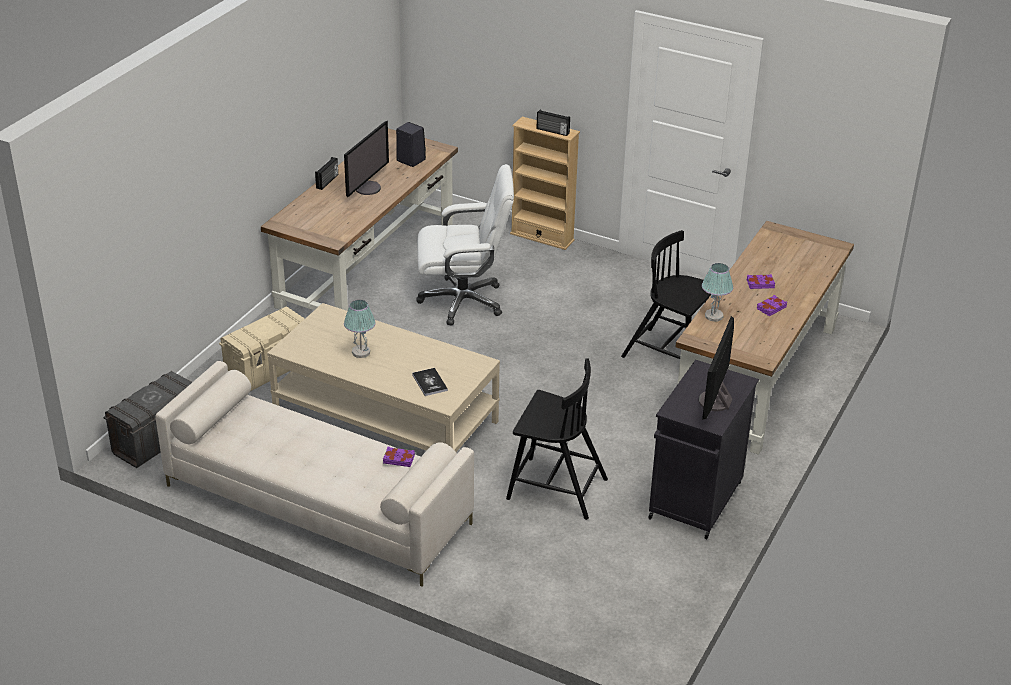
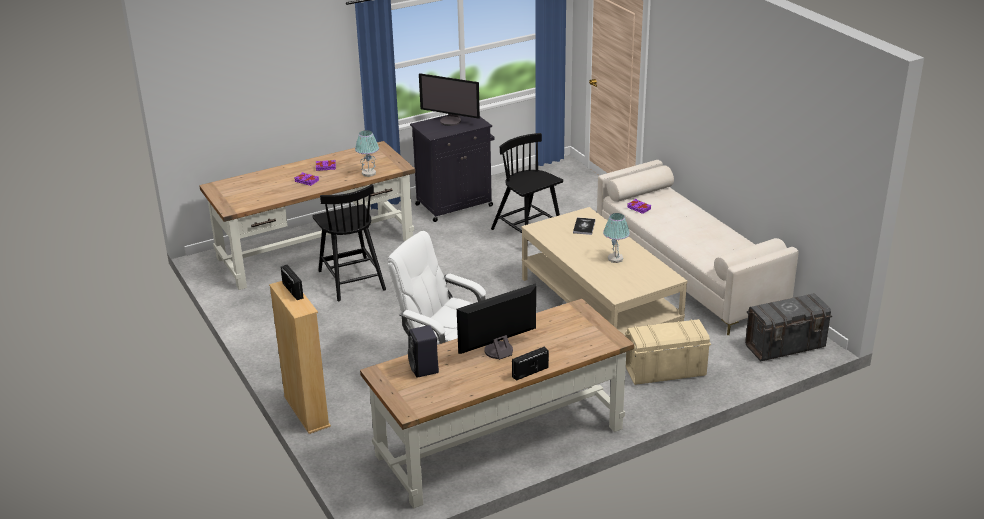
camera: 145 degrees left, 5 degrees down
(715, 402) = (451, 121): monitor -> monitor turned 60 degrees clockwise

